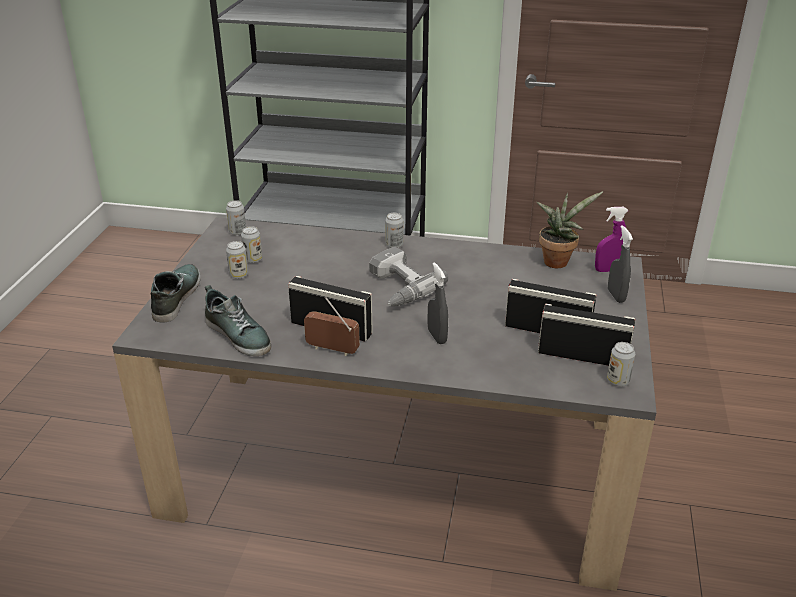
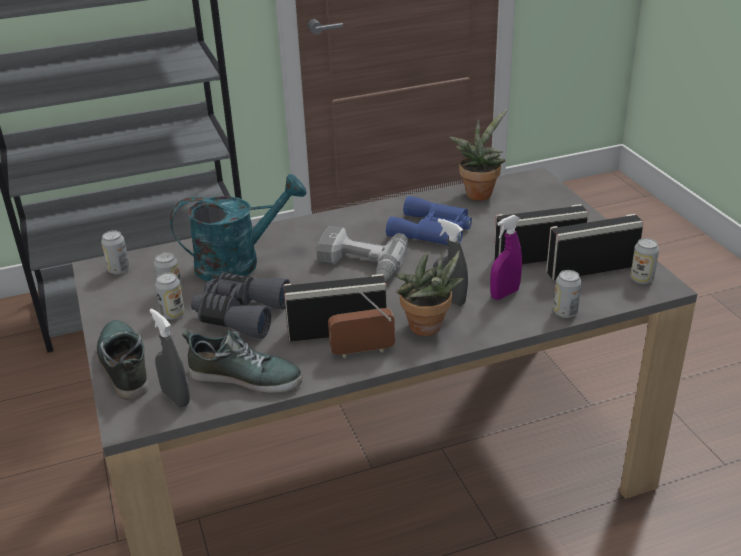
camera: 30 degrees left, 0 degrees up
(280, 291) = (240, 314): none -> grey binoculars
(318, 254) = (239, 262): none -> turquoise watering can
(394, 245) = (309, 227): can -> can (565, 312)
(396, 352) = (428, 329): none -> potted plant
(484, 279) = (432, 230): none -> blue binoculars
(608, 270) = (530, 187): purple spray bottle -> purple spray bottle (504, 294)
(616, 296) = (561, 207): grey spray bottle -> grey spray bottle (176, 398)

